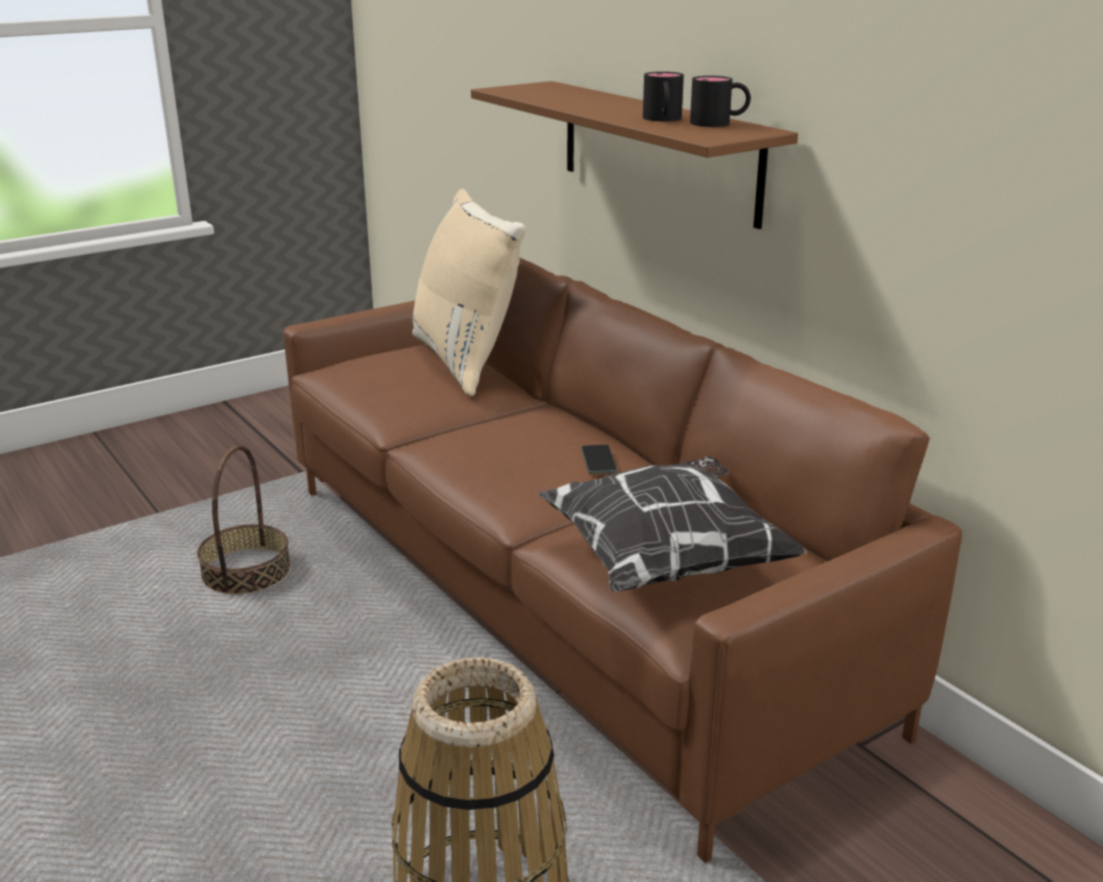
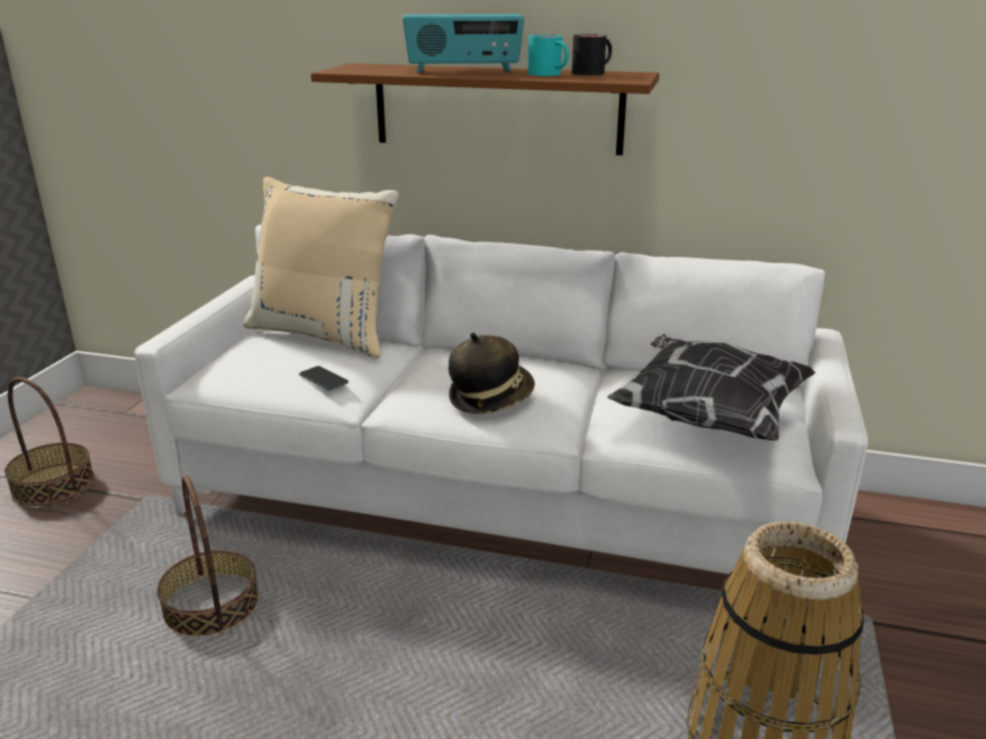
camera: 40 degrees left, 0 degrees up
(262, 437) = (53, 484): none -> basket
(501, 464) = (490, 398): none -> hat
(554, 599) = (495, 505): brown sofa -> white sofa
(598, 460) = (547, 371): phone -> phone (323, 379)
(604, 103) = (463, 70): none -> radio
(663, 119) = (550, 74): black mug -> turquoise mug

